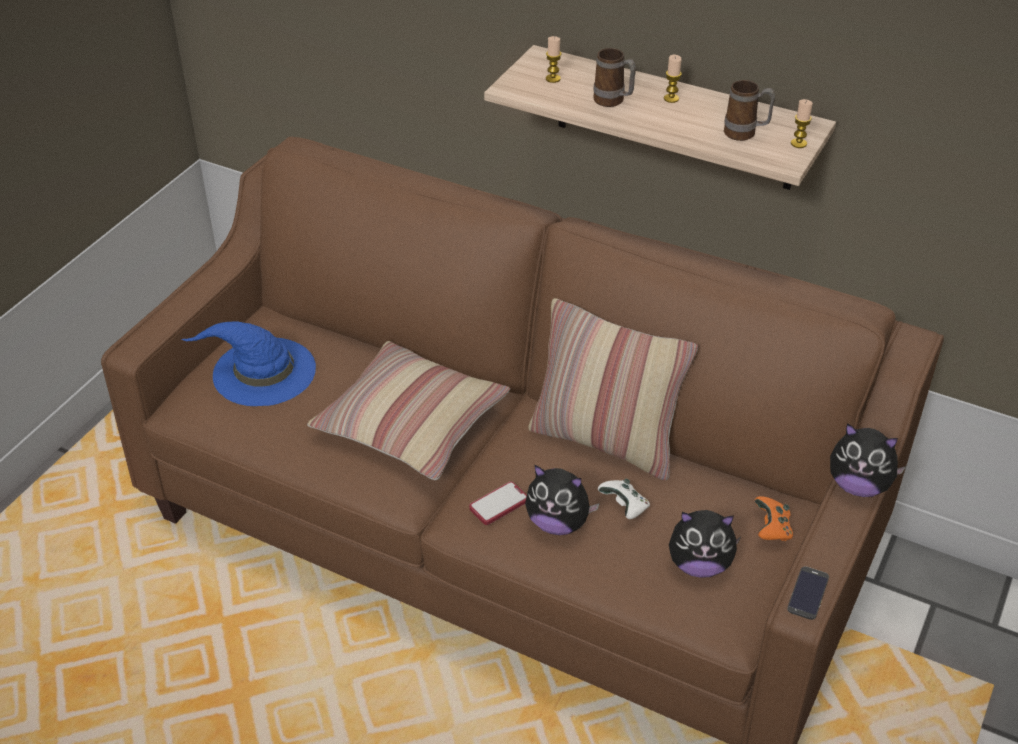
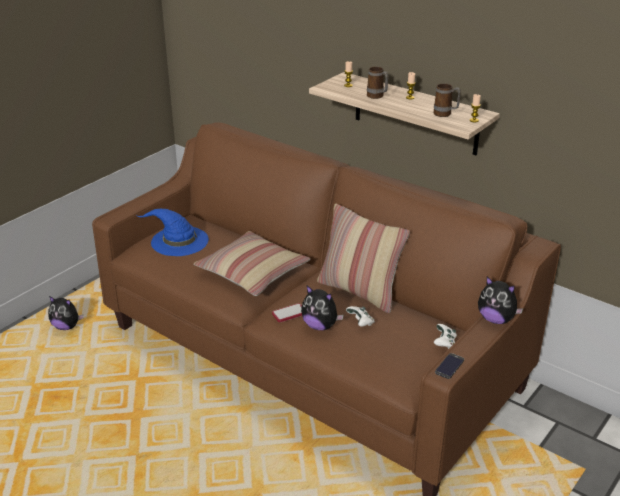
camera: 10 degrees right, 10 degrees down
(699, 564) = (396, 354): plush toy -> plush toy (66, 326)
(772, 529) = (444, 343): orange game controller -> white game controller

